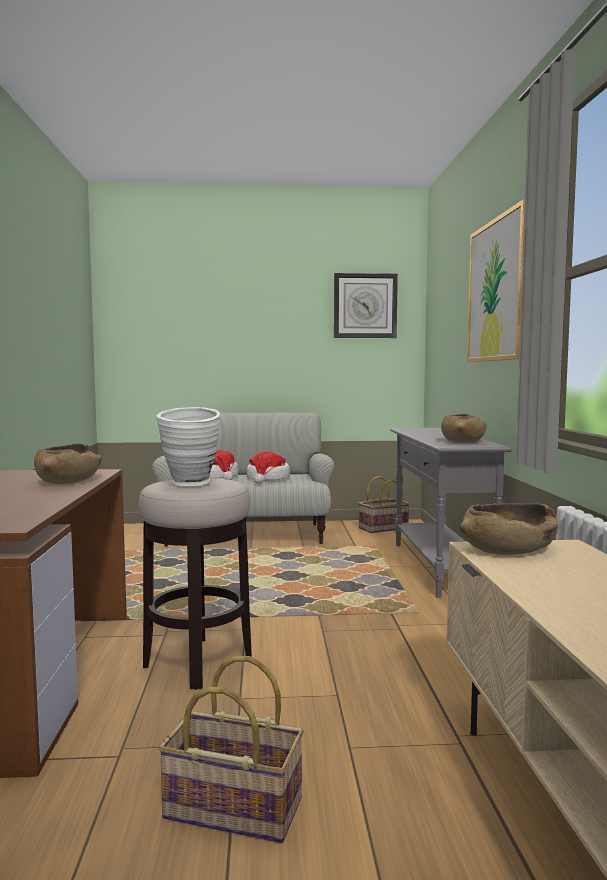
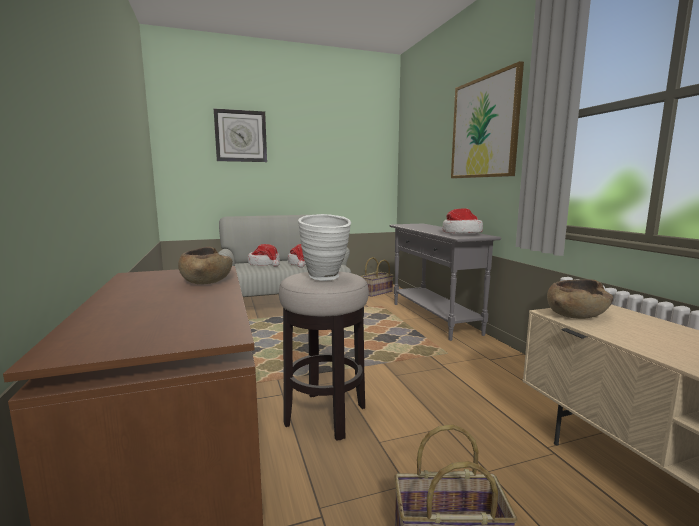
camera: 15 degrees left, 5 degrees up
(365, 306) = (359, 138): wall clock -> wall clock (241, 136)
(462, 441) = (461, 233): brown bowl -> hat

